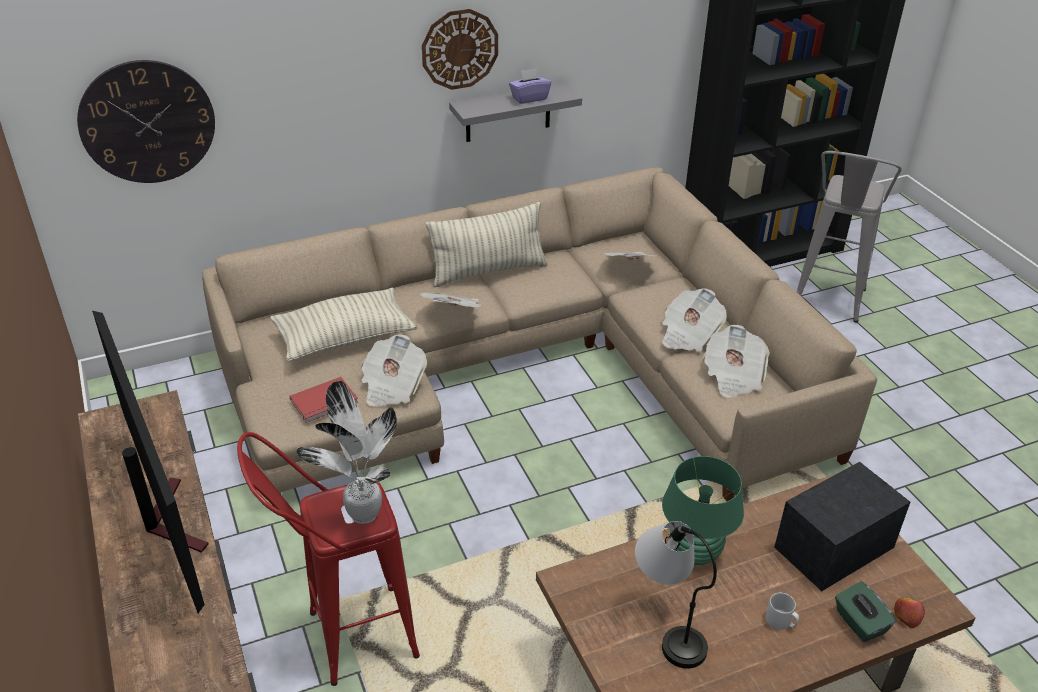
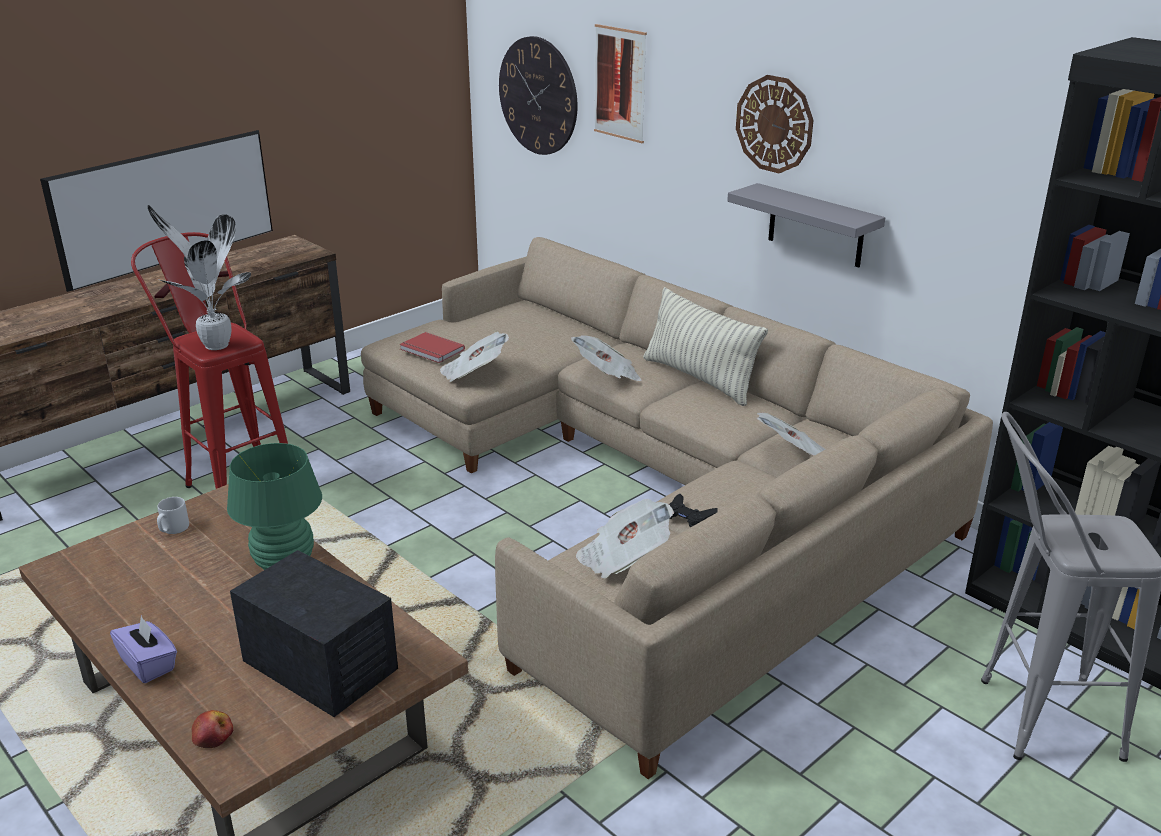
camera: 70 degrees right, 10 degrees down
(272, 71) = (620, 83): none -> picture
(345, 338) = (526, 338): pillow -> none
(529, 98) = (815, 208): purple tissue box -> purple tissue box (149, 664)
(668, 625) = (176, 562): table lamp -> none
(689, 335) = (688, 516): newspaper -> black game controller
(781, 622) = (190, 635): grey mug -> grey mug (173, 529)
(859, 623) = (195, 695): green tissue box -> none

